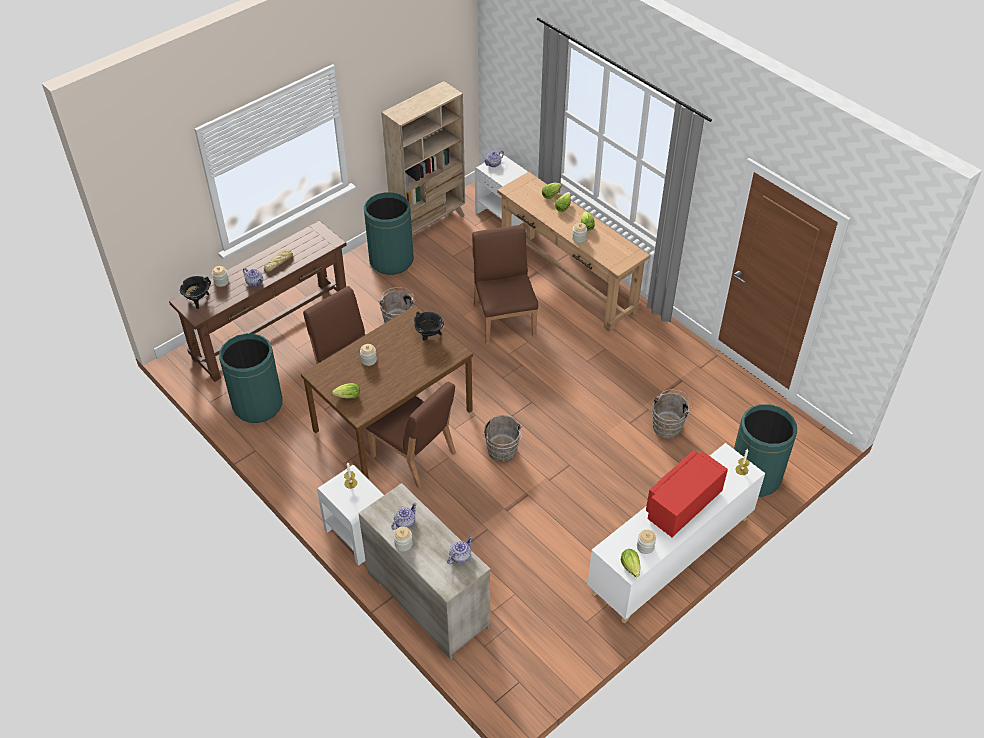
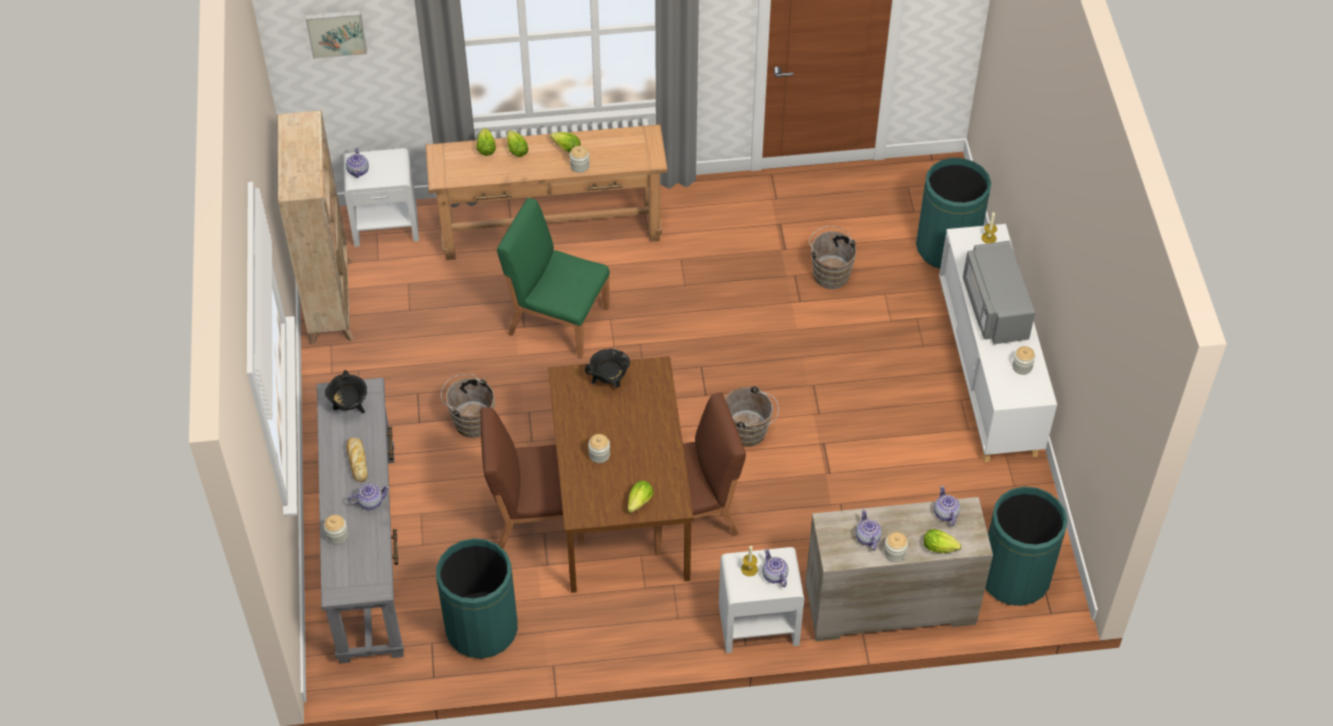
camera: 55 degrees left, 5 degrees up
(198, 300) = (349, 575): black cooking pot -> black cooking pot (350, 406)
(272, 330) = (368, 554): brown console table -> grey console table
(355, 499) = (774, 575): none -> teapot
(391, 260) = (359, 372): green trash can -> green trash can (1014, 577)
(504, 319) = (557, 320): brown chair -> green chair
(511, 61) = (336, 32): none -> picture
(631, 568) = (1038, 392): lettuce -> lettuce (941, 548)
(682, 504) = (994, 308): red microwave -> grey microwave

